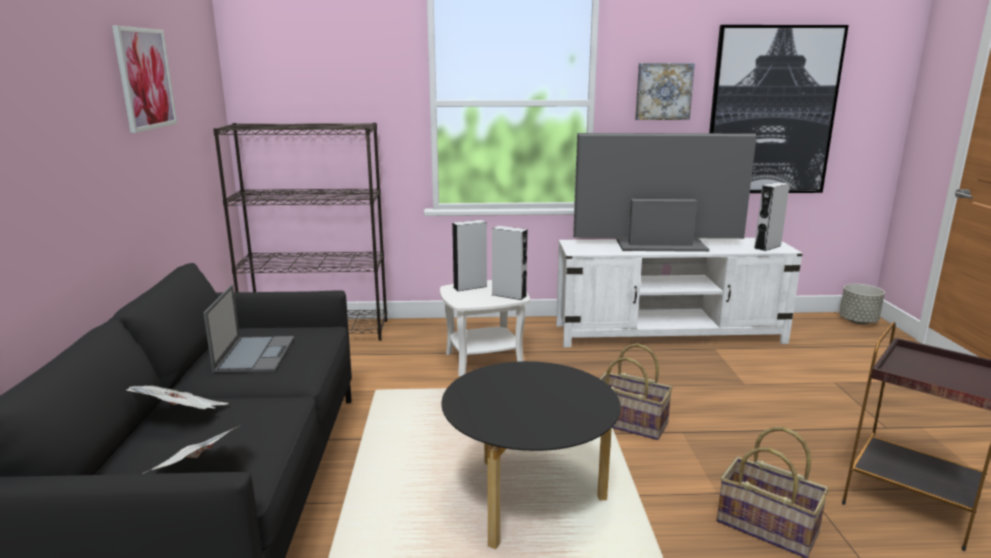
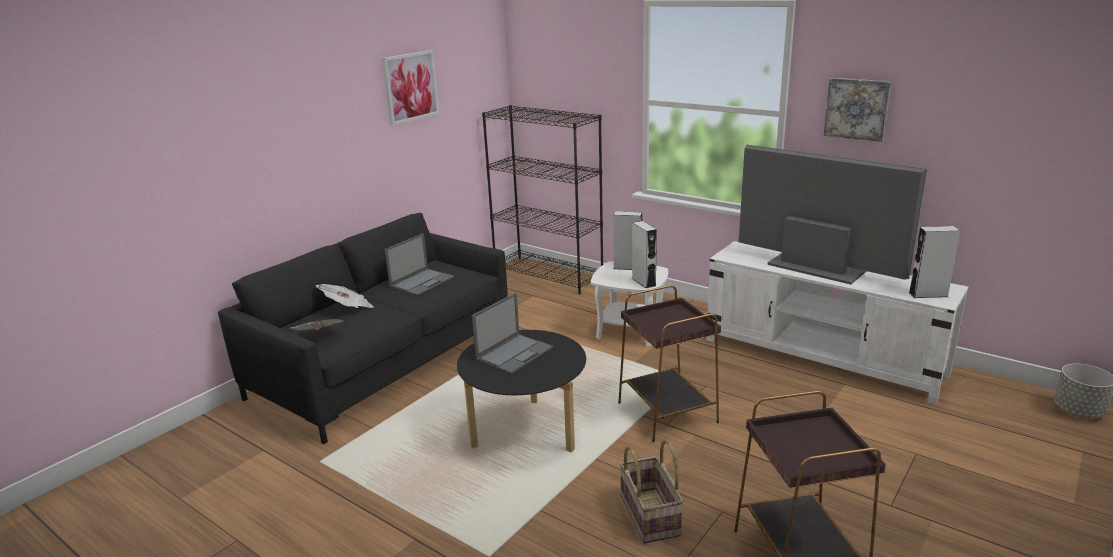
camera: 40 degrees right, 5 degrees up
(512, 396) = (515, 353): none -> laptop
(630, 422) = (667, 413): basket -> brown side table
(771, 111) = (987, 142): picture -> none

